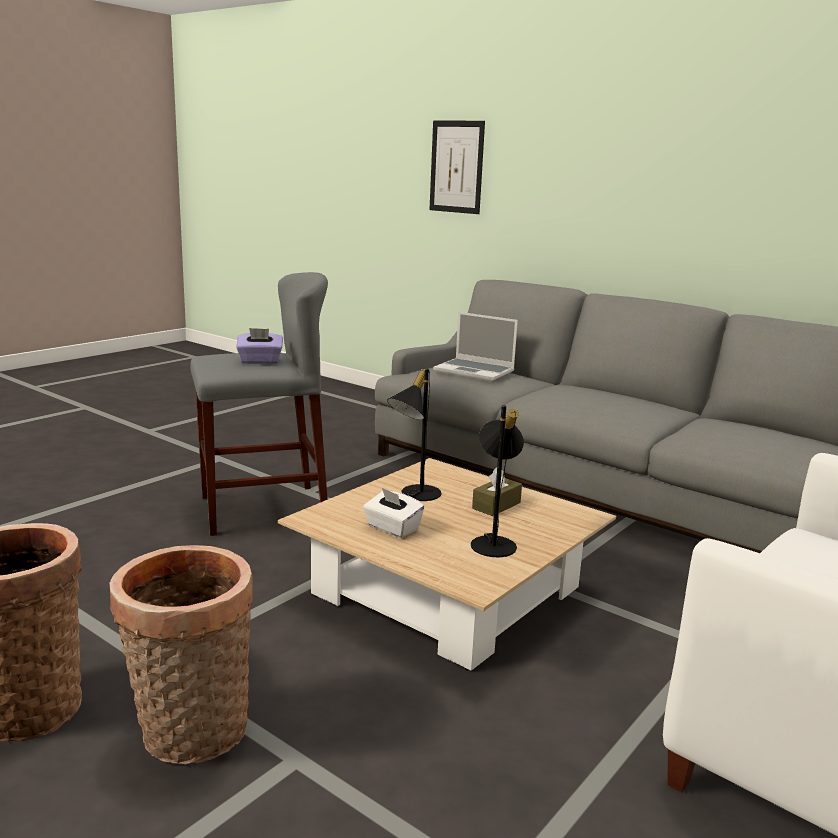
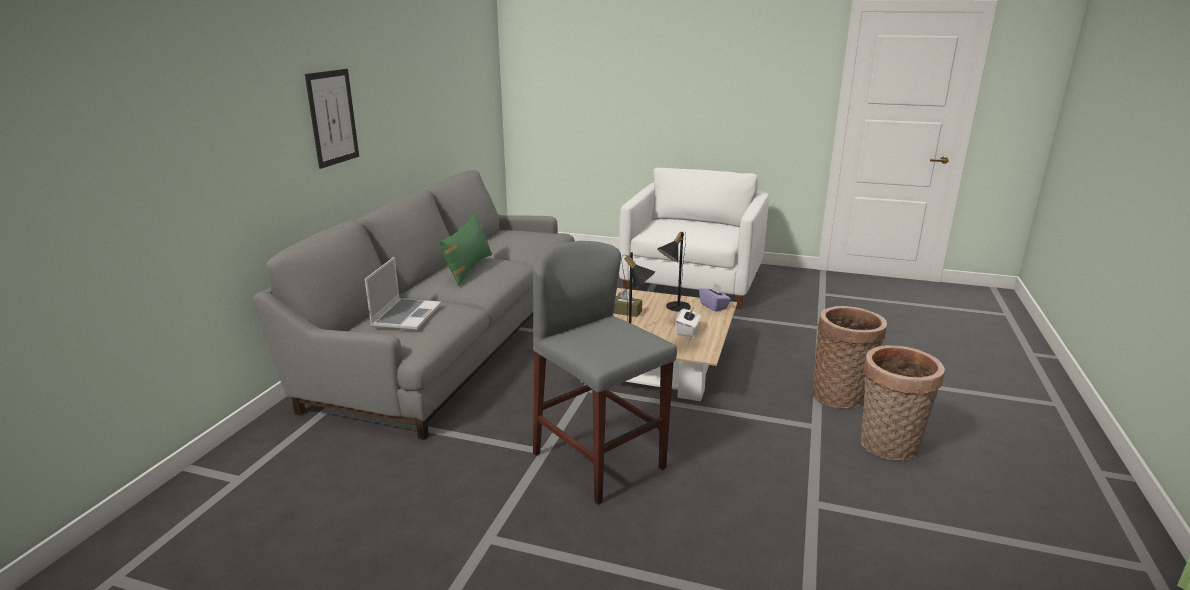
camera: 110 degrees left, 5 degrees up
(260, 361) = (604, 332): purple tissue box -> purple tissue box (714, 306)
(456, 167) = (161, 145): picture -> picture (332, 117)
(608, 399) = (468, 269): none -> green pillow

